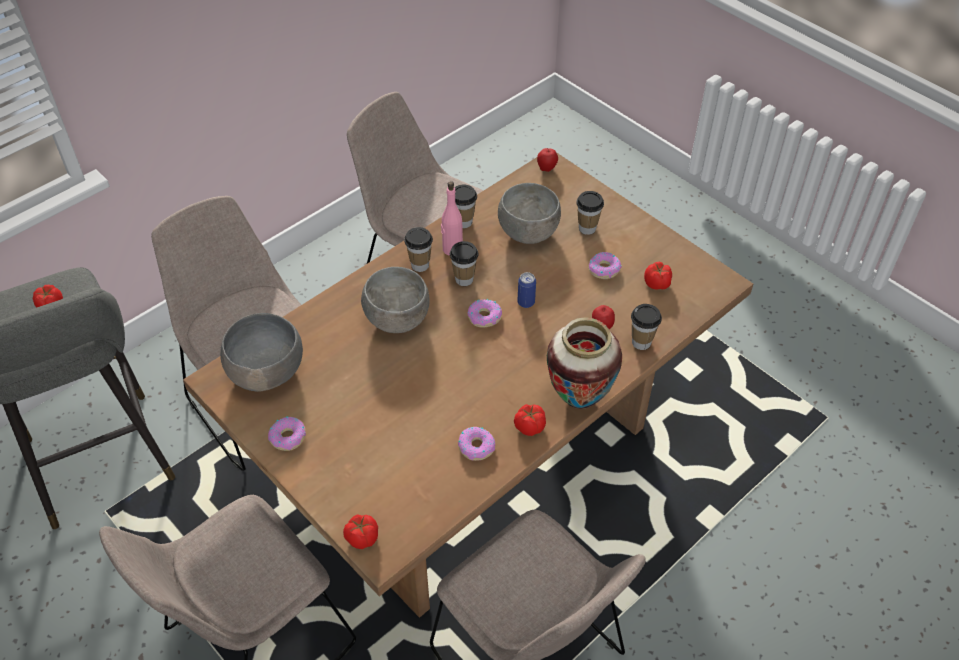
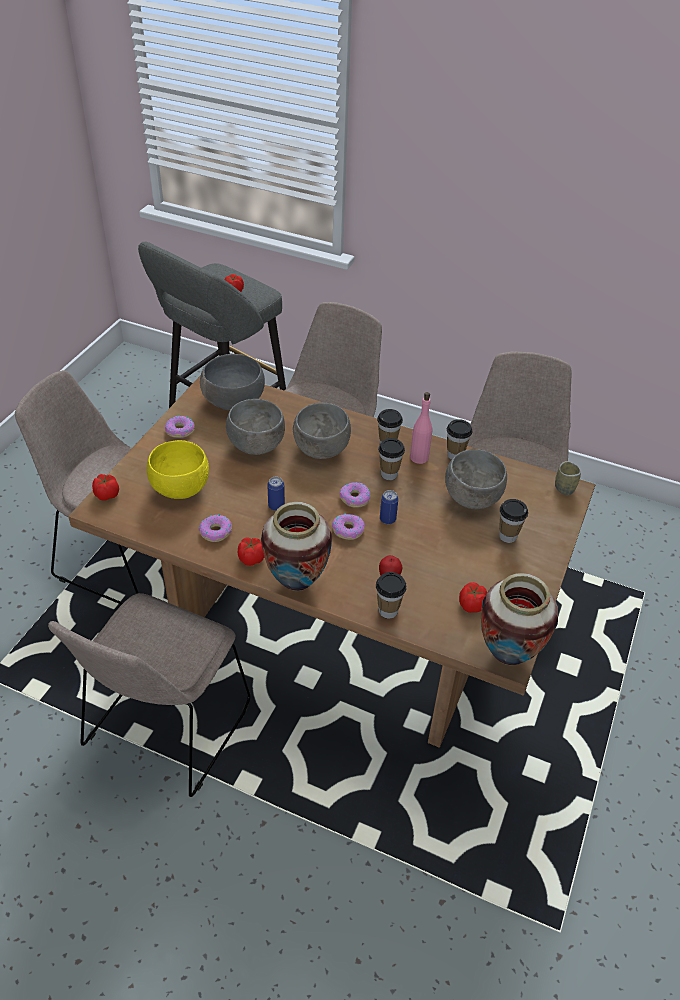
camera: 65 degrees right, 5 degrees down
(359, 373) = (256, 446): none -> grey bowl
(392, 461) = (181, 489): none -> yellow bowl
(463, 383) = (276, 506): none -> can
(547, 169) = (564, 488): apple -> cup
(604, 269) = (463, 561): donut -> donut (348, 530)
(719, 282) = (507, 655): none -> vase

